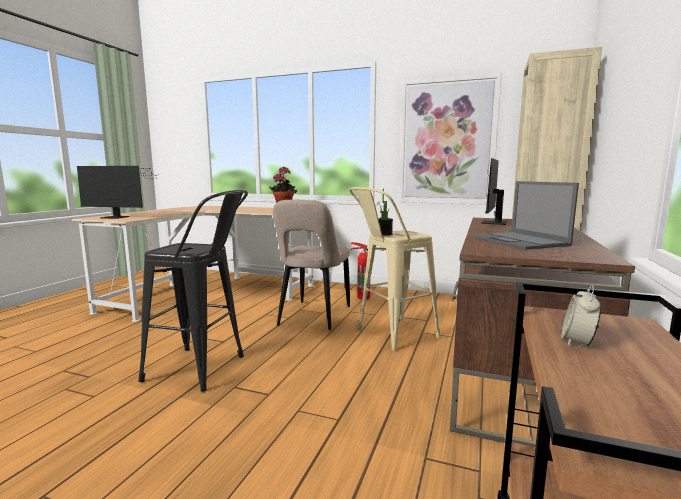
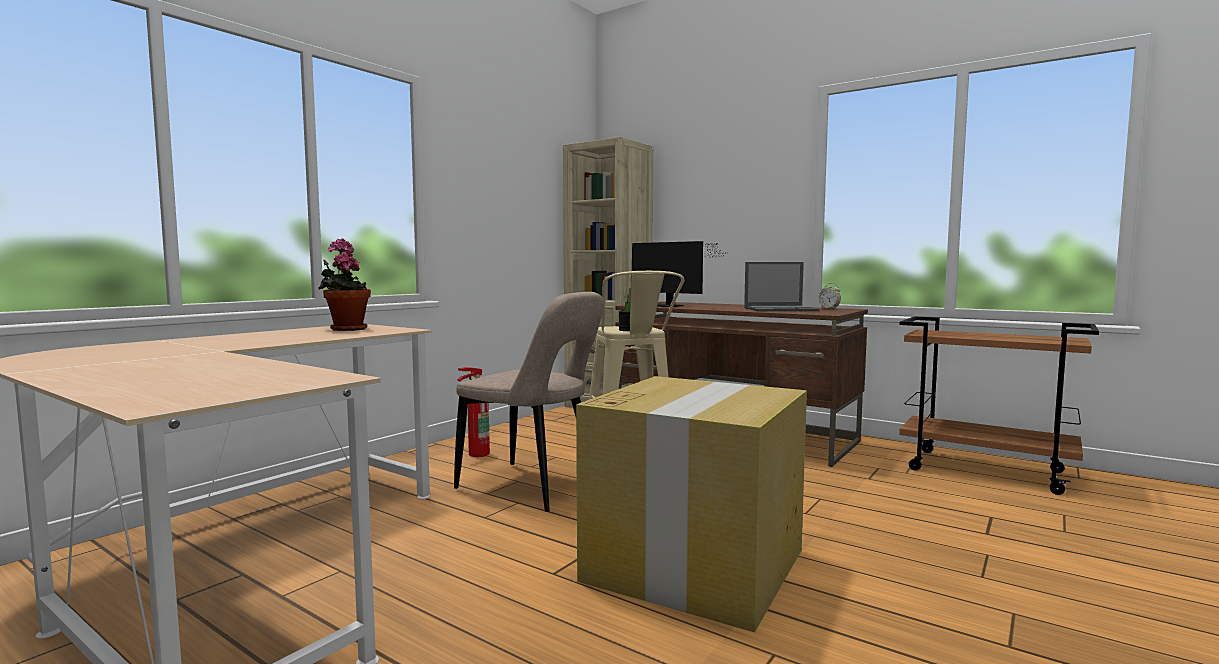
camera: 75 degrees left, 5 degrees down
(117, 217) = (233, 386): monitor -> none
(204, 370) = (696, 564): black stool -> cardboard box
(447, 142) = (504, 215): picture -> none
(577, 342) = (966, 336): alarm clock -> alarm clock (829, 308)

